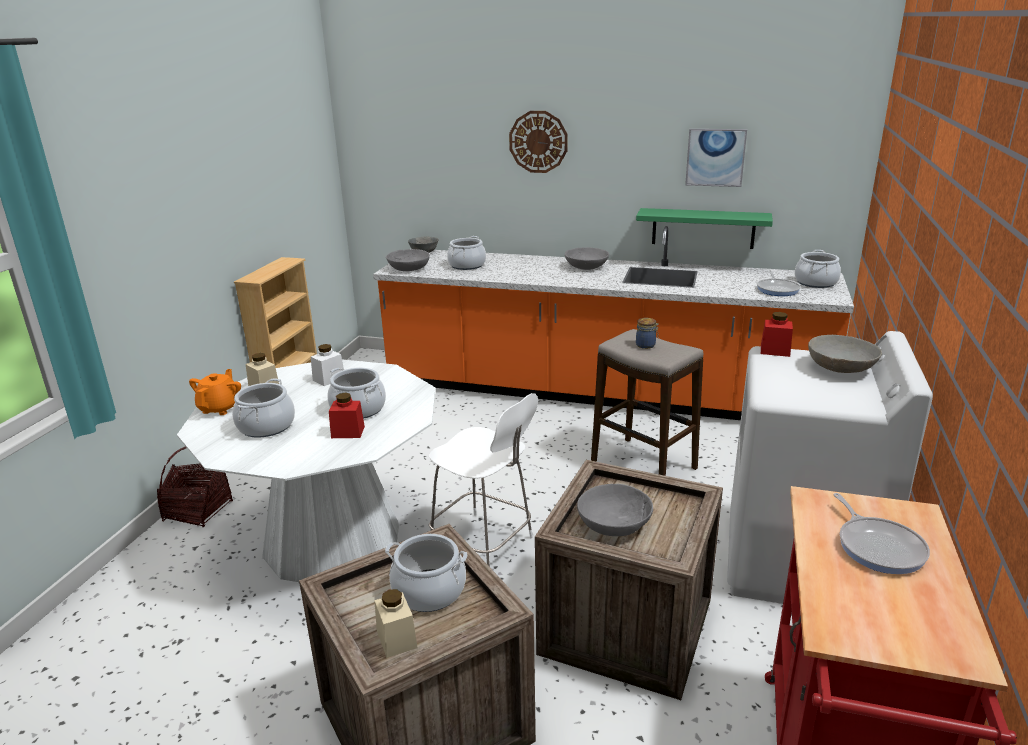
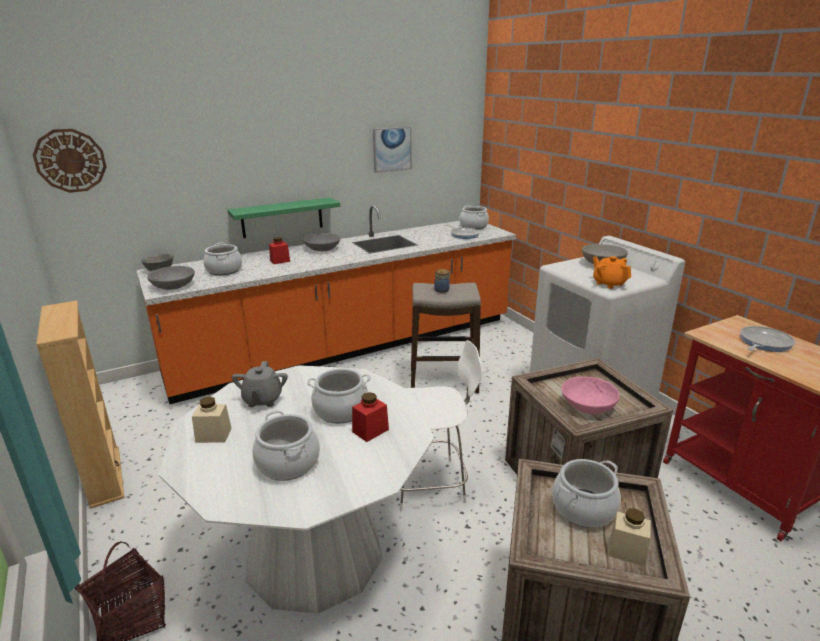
camera: 45 degrees left, 0 degrees up
(220, 408) = (203, 473): orange teapot -> orange teapot (609, 283)
(329, 379) = (262, 400): white jar -> grey teapot
(538, 142) = (254, 150): wall clock -> wall clock (70, 160)
(614, 523) = (587, 405): grey bowl -> pink bowl
(703, 228) = (389, 203): green shelf -> green shelf (282, 217)
(775, 351) = (558, 265): red jar -> red jar (280, 261)
(878, 547) = (763, 343): frying pan -> frying pan turned 75 degrees counterclockwise

